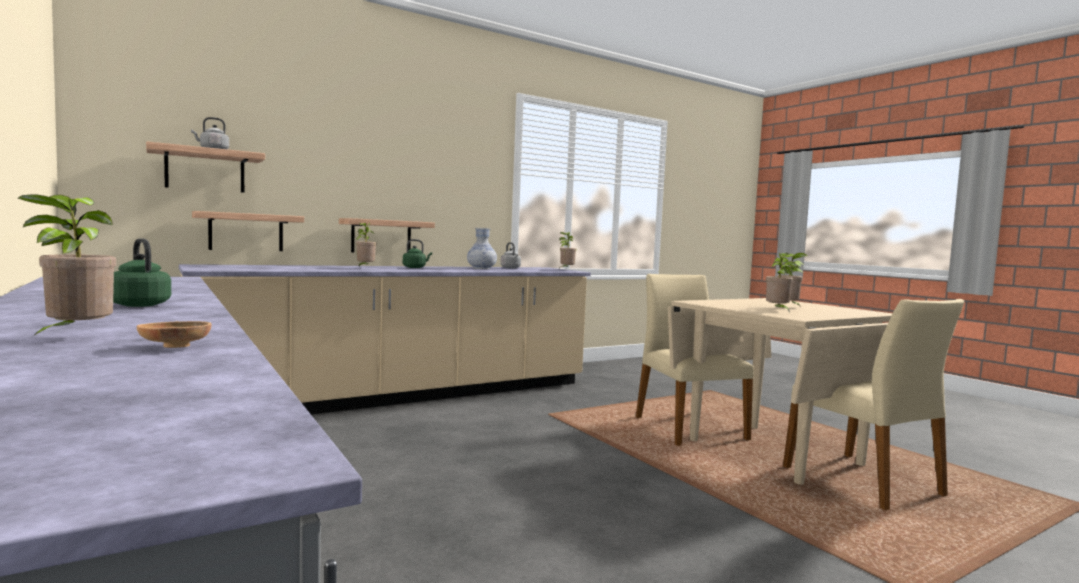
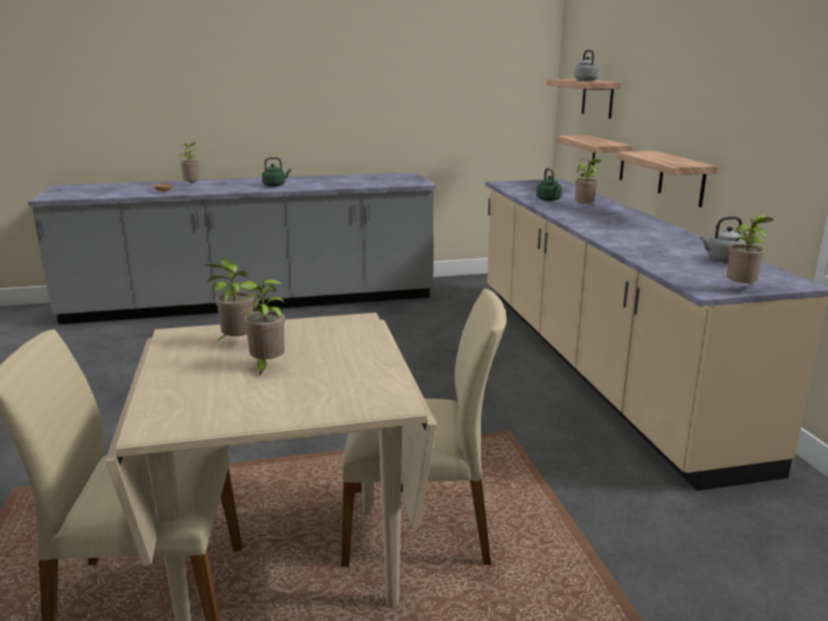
camera: 110 degrees right, 15 degrees up
(415, 267) = (629, 222): green kettle -> green kettle (549, 200)
(481, 268) = (663, 244): vase -> none

